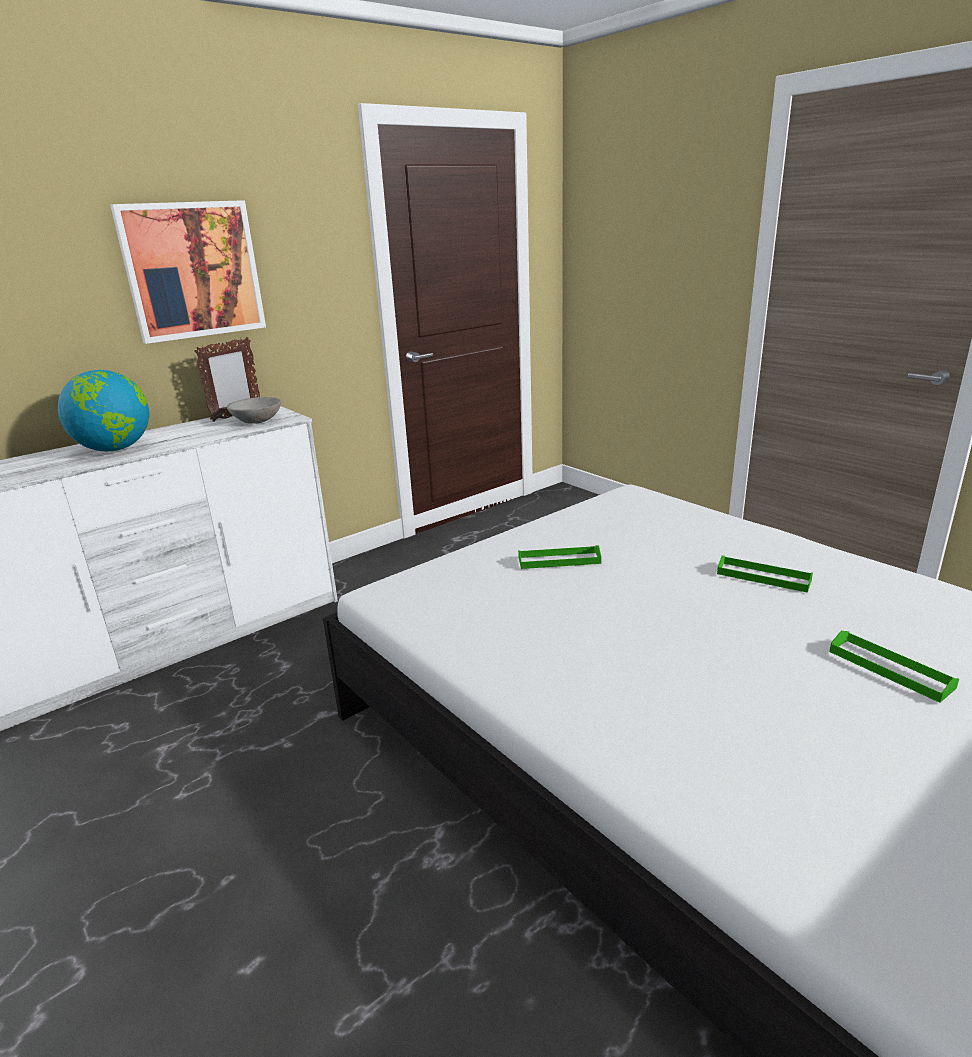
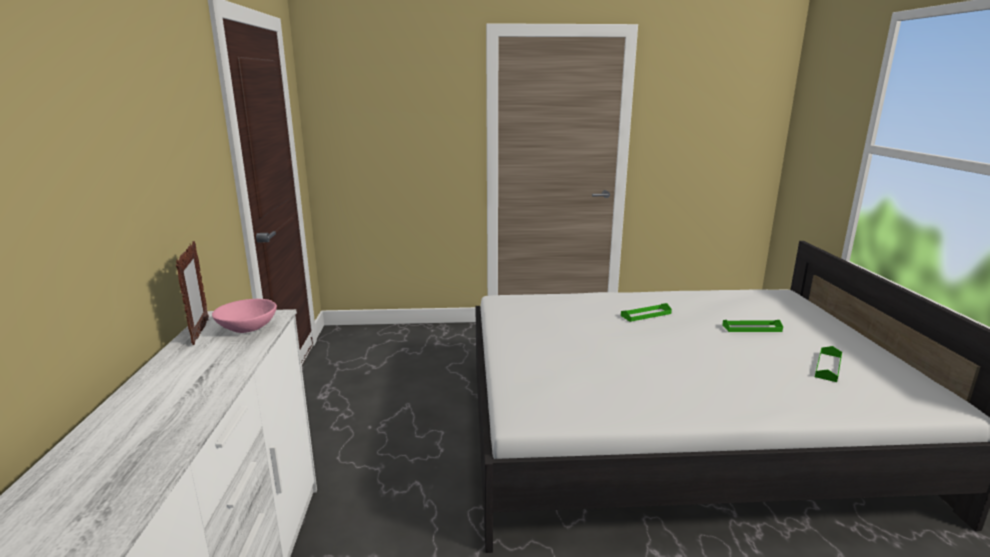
camera: 55 degrees left, 5 degrees down
(115, 449) = (168, 408): globe -> none
(192, 270) = (134, 171): picture -> none
(257, 421) = (247, 328): grey bowl -> pink bowl
(559, 560) = (560, 348): green tray -> green tray (828, 367)

